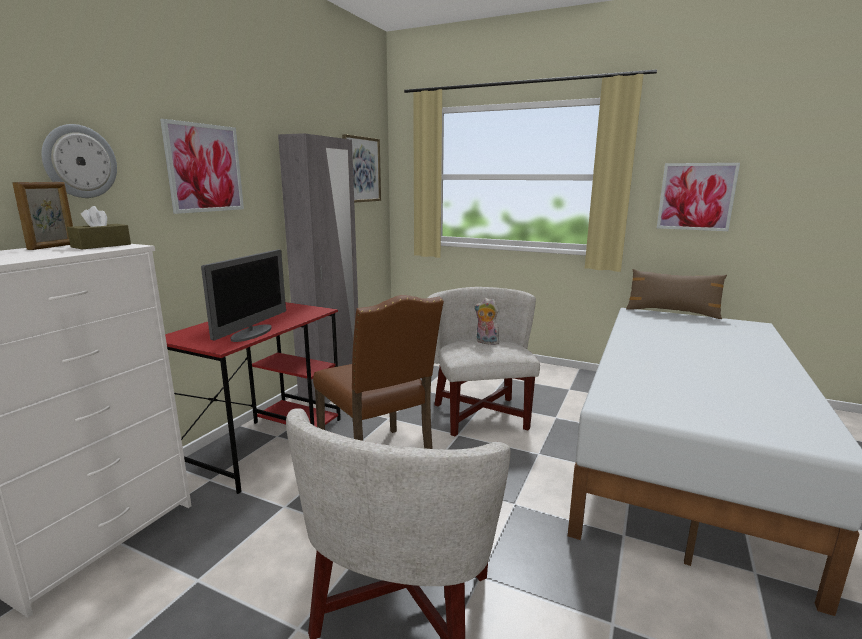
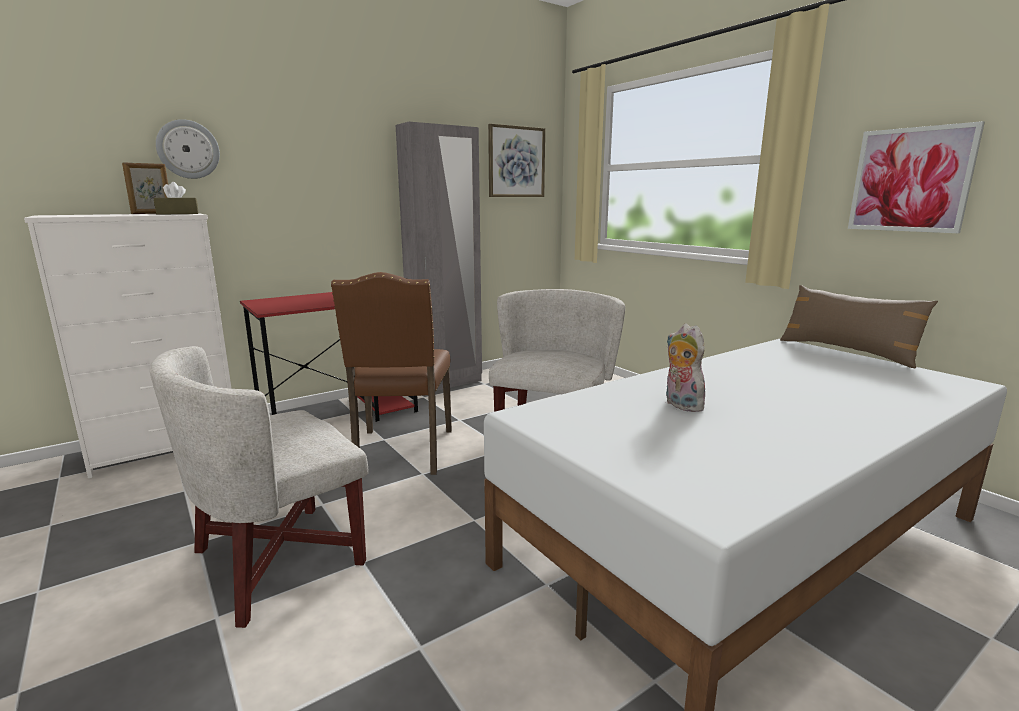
camera: 30 degrees right, 0 degrees up
(204, 168) = (308, 157): picture -> none
(252, 333) = (309, 305): monitor -> none
(486, 342) = (560, 353): plush toy -> plush toy (680, 405)

